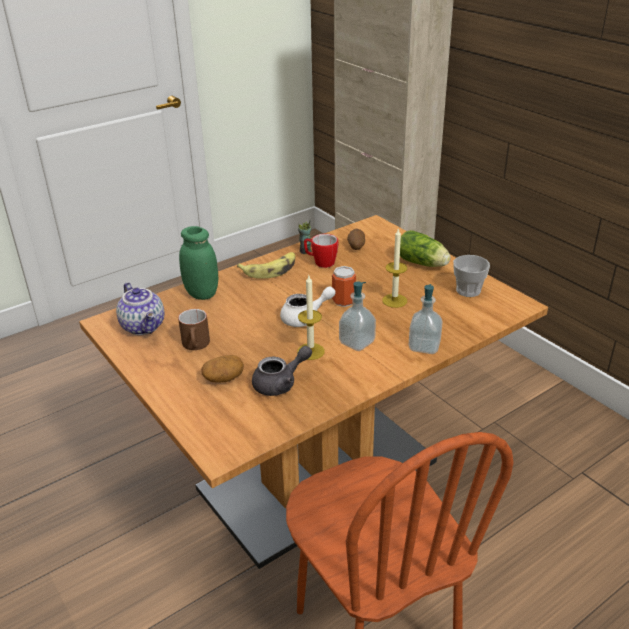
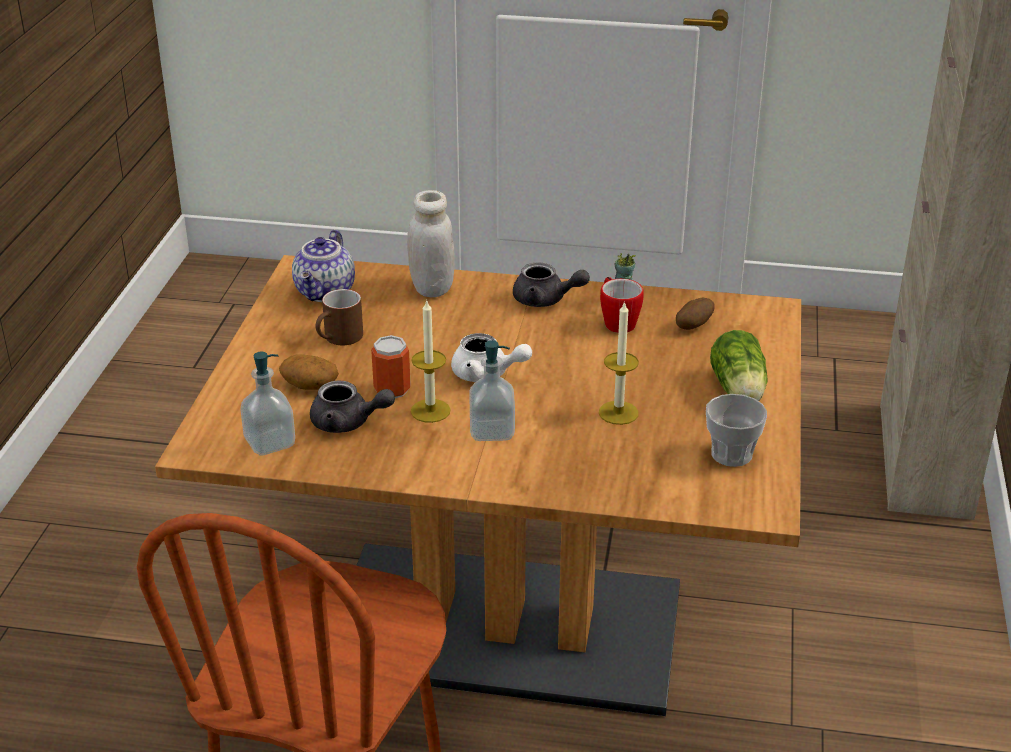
camera: 45 degrees right, 0 degrees up
(202, 293) = (432, 288): green jar -> white jar
(270, 270) = (546, 300): banana -> grey teapot
(343, 301) = (560, 379): can -> can (392, 390)
(424, 346) = (554, 480): soap dispenser -> soap dispenser (270, 443)

